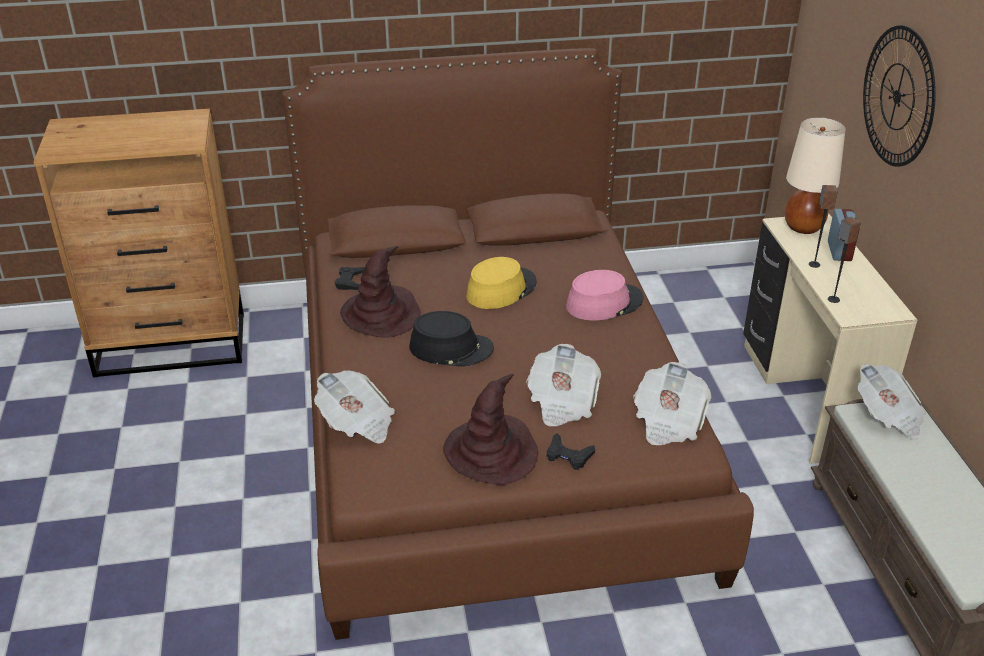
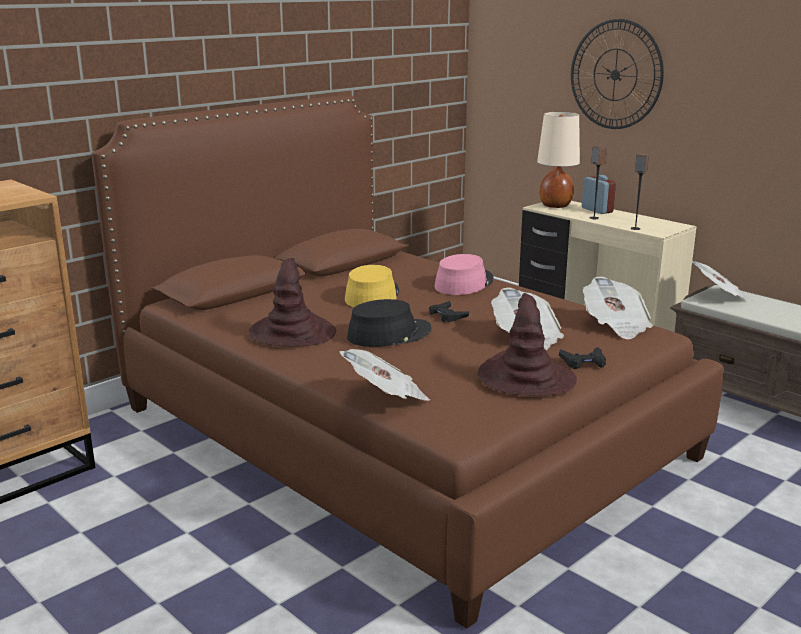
camera: 35 degrees left, 15 degrees down
(350, 281) = (228, 322): black game controller -> black game controller (447, 315)

